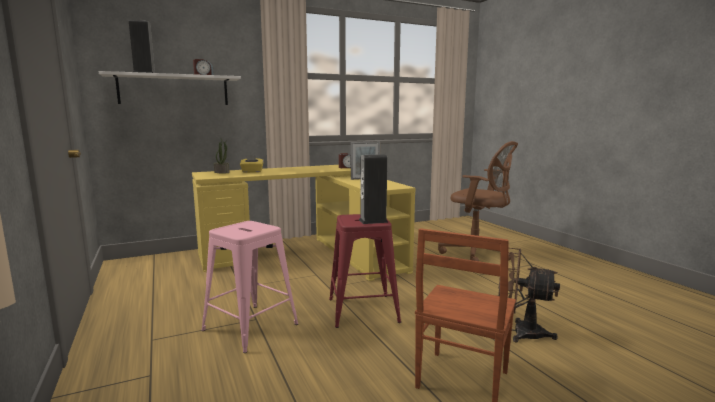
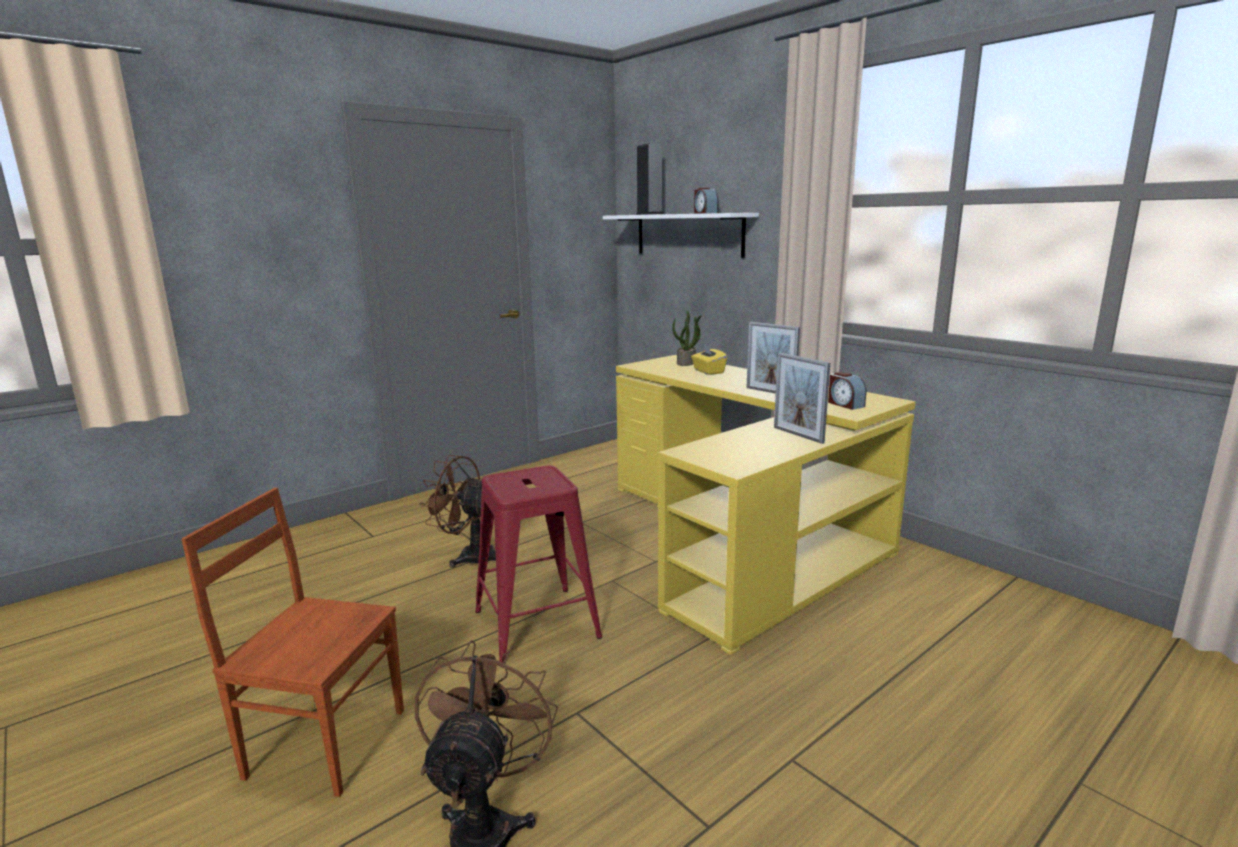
camera: 75 degrees right, 5 degrees up
(250, 327) = (470, 556): pink stool -> brown fan
(312, 170) = (770, 392): none -> picture frame
(373, 221) = (516, 489): speaker -> none
(477, 253) = (968, 754): brown office chair -> none

